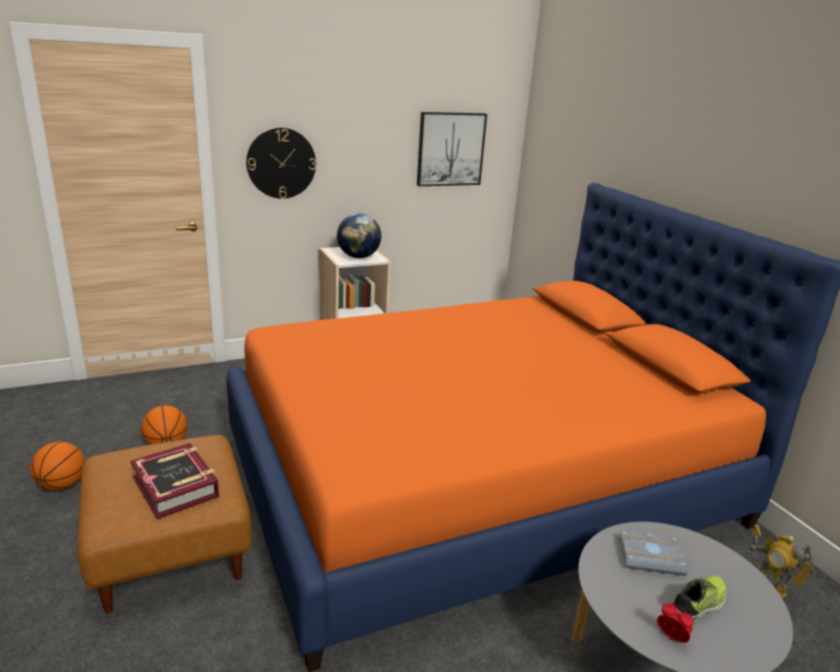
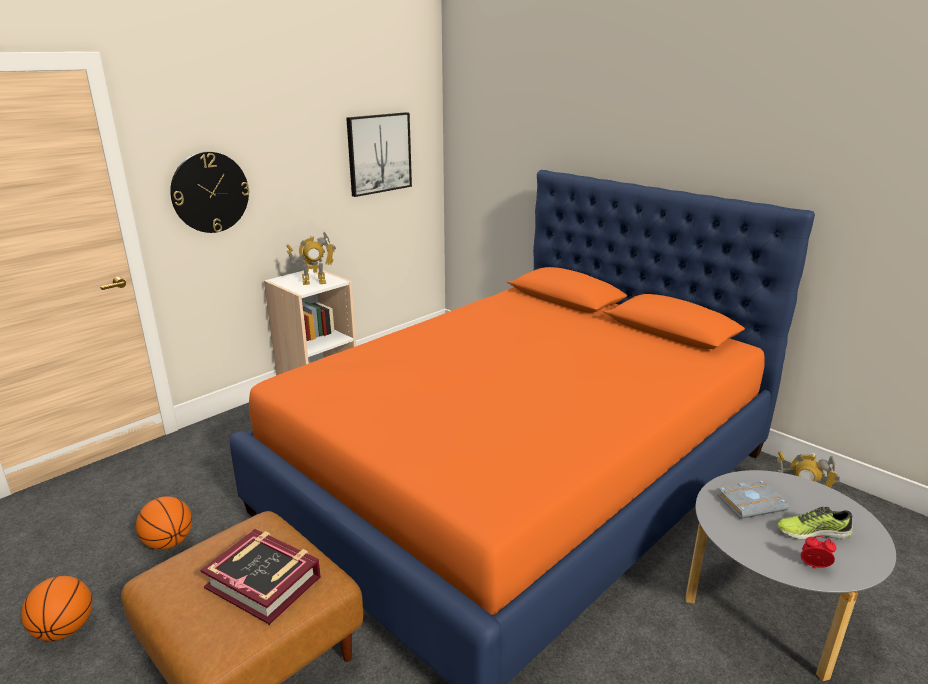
camera: 20 degrees left, 0 degrees up
(358, 257) = (314, 282): globe -> toy robot
(698, 605) = (812, 531): shoe -> shoe turned 120 degrees counterclockwise

